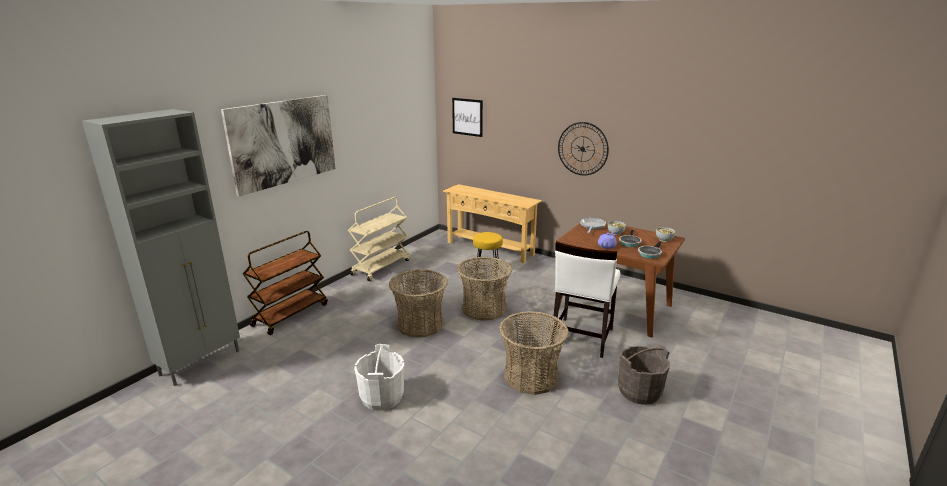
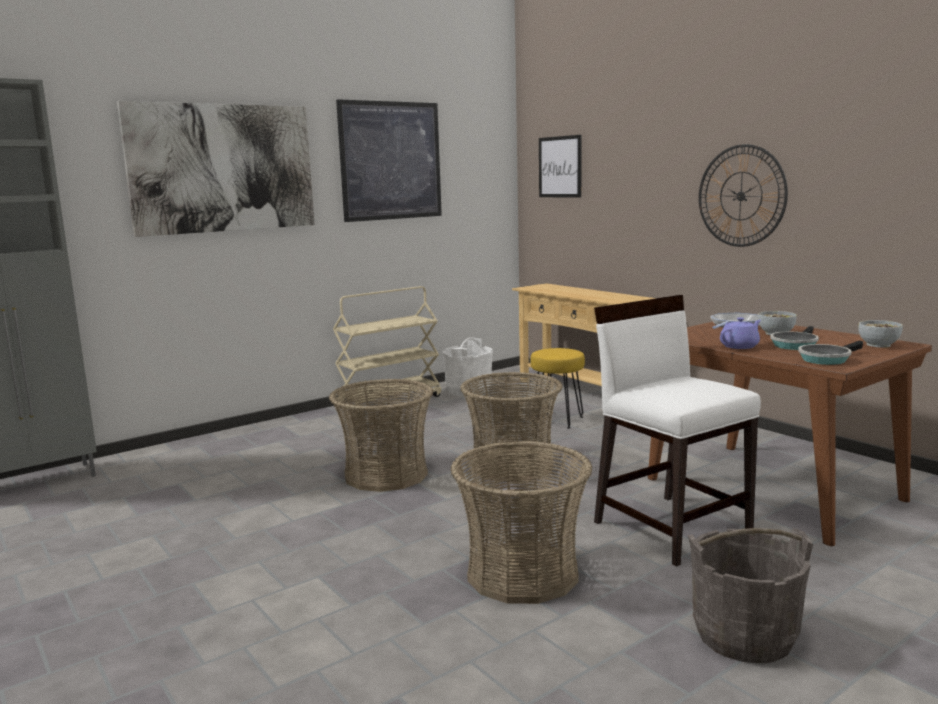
camera: 20 degrees right, 10 degrees down
(290, 314) = (207, 442): brown cart -> none
(372, 120) = (391, 161): none -> picture
(382, 397) = (234, 562): white bucket -> white bucket (468, 390)
(581, 337) = (671, 527): white chair -> white chair turned 105 degrees clockwise

